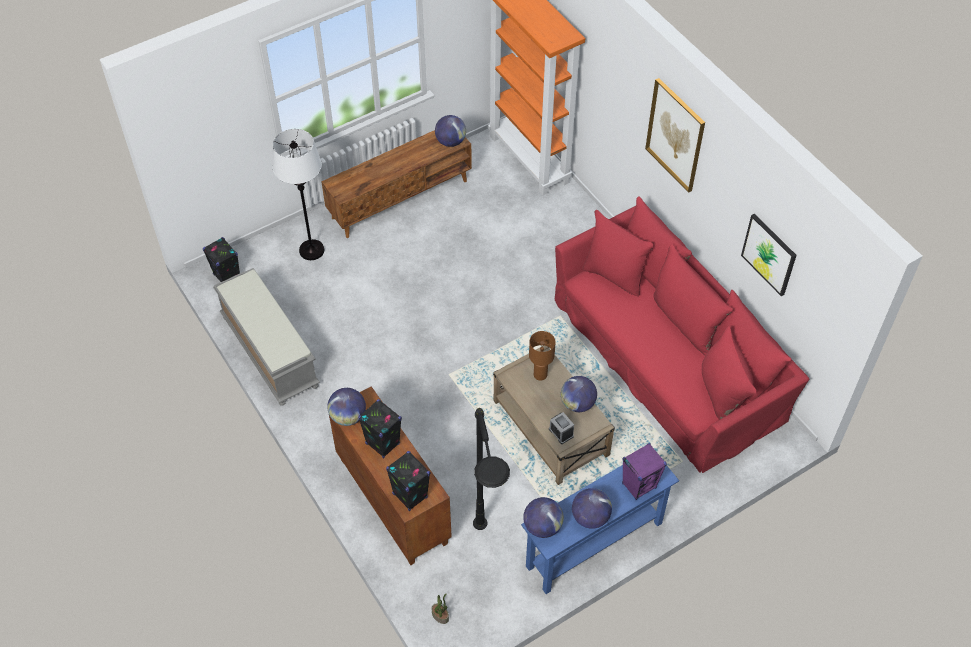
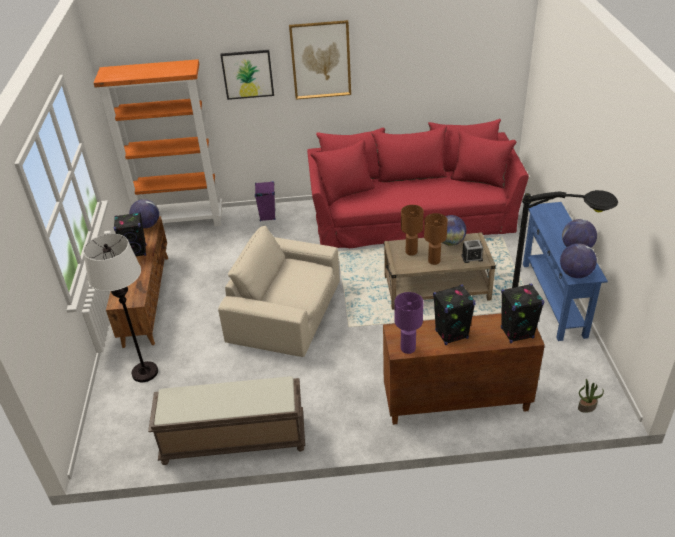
camera: 60 degrees left, 15 degrees down
(227, 277) = (115, 446): black speaker -> black speaker (136, 252)
(269, 351) = (232, 440): grey bench -> brown bench
(348, 416) = (408, 348): globe -> purple table lamp
(442, 314) = (286, 311): none -> beige armchair
(535, 400) = (433, 261): none -> brown table lamp
(639, 485) = (558, 219): purple speaker -> purple speaker (267, 216)
(769, 254) = (439, 73): picture -> picture (247, 74)

